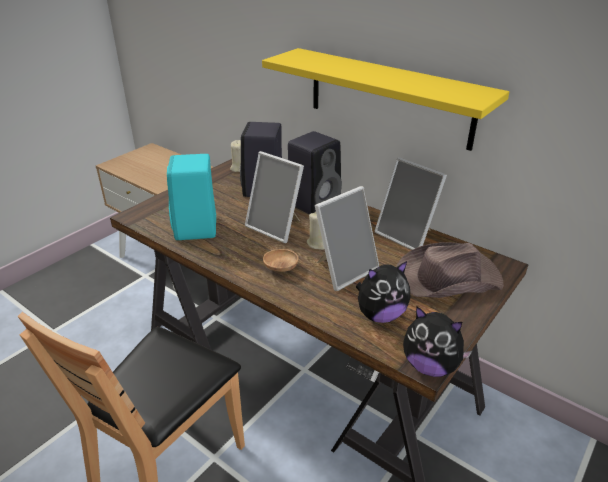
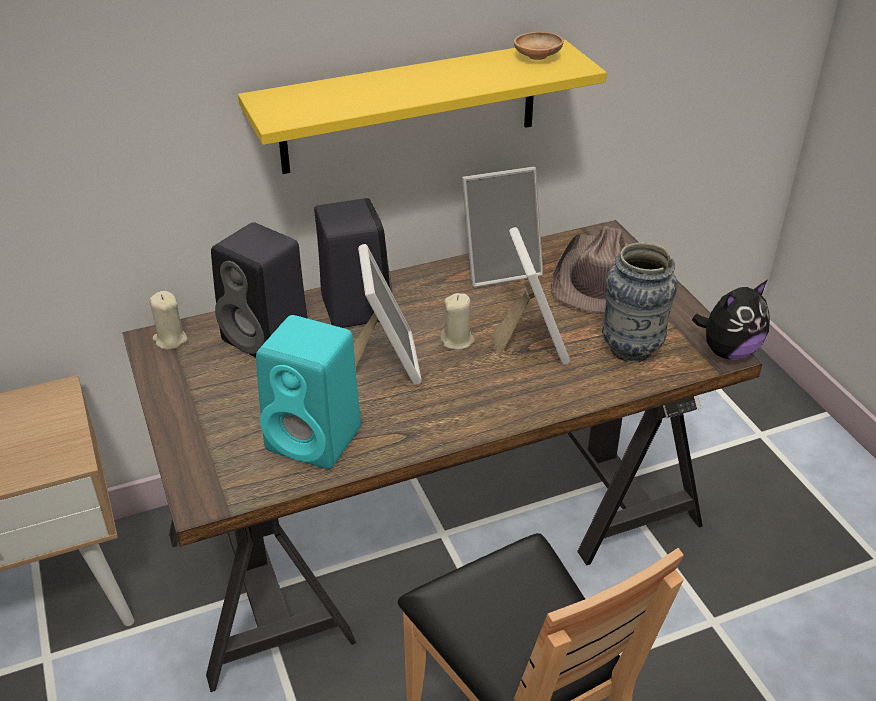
camera: 60 degrees left, 5 degrees up
(277, 227) = (385, 361): picture frame -> picture frame turned 75 degrees counterclockwise
(281, 268) = (485, 391): brown bowl -> brown bowl (537, 57)
(380, 315) = (631, 350): plush toy -> vase

